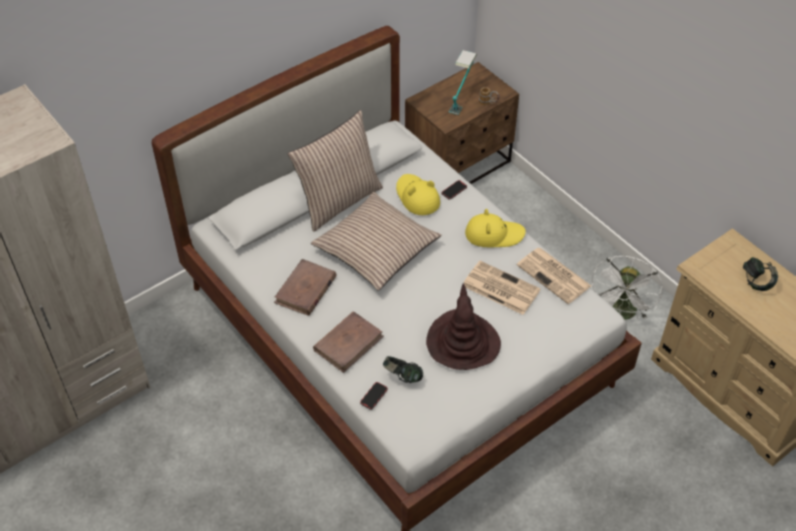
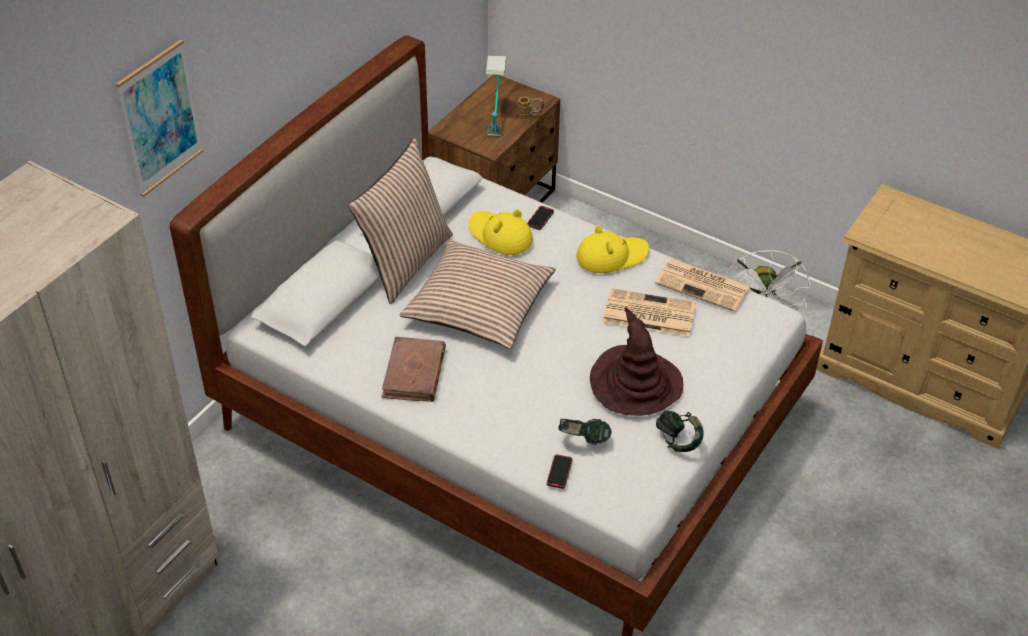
camera: 20 degrees left, 5 degrees down
(148, 65) = (160, 118): none -> picture
(348, 343) = (498, 420): brown book -> none
(756, 282) = (936, 233): headphones -> headphones (678, 441)

